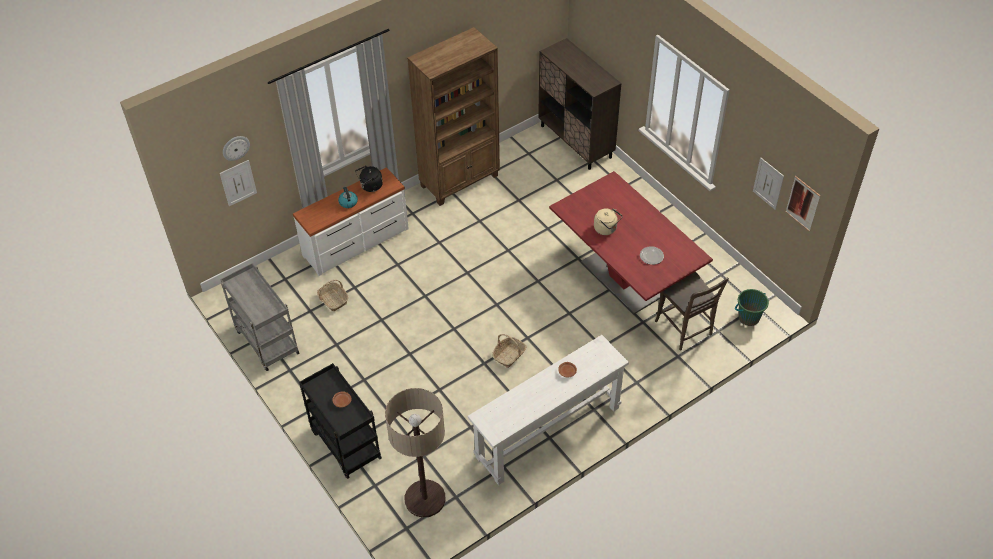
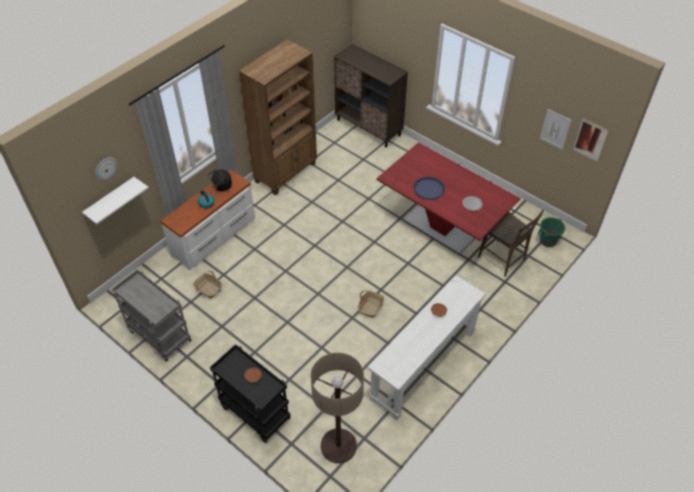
camera: 15 degrees left, 0 degrees up
(238, 183) = (111, 201): picture -> white shelf
(606, 229) = (429, 188): beige kettle -> blue tray

